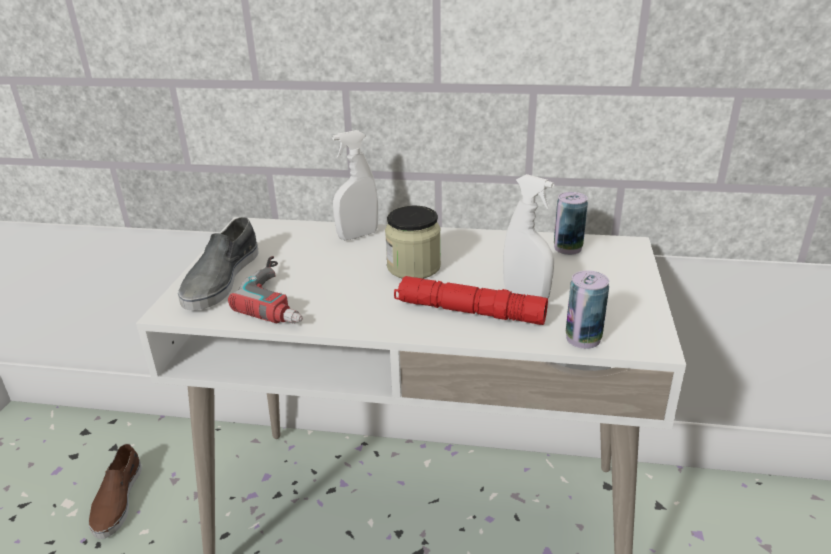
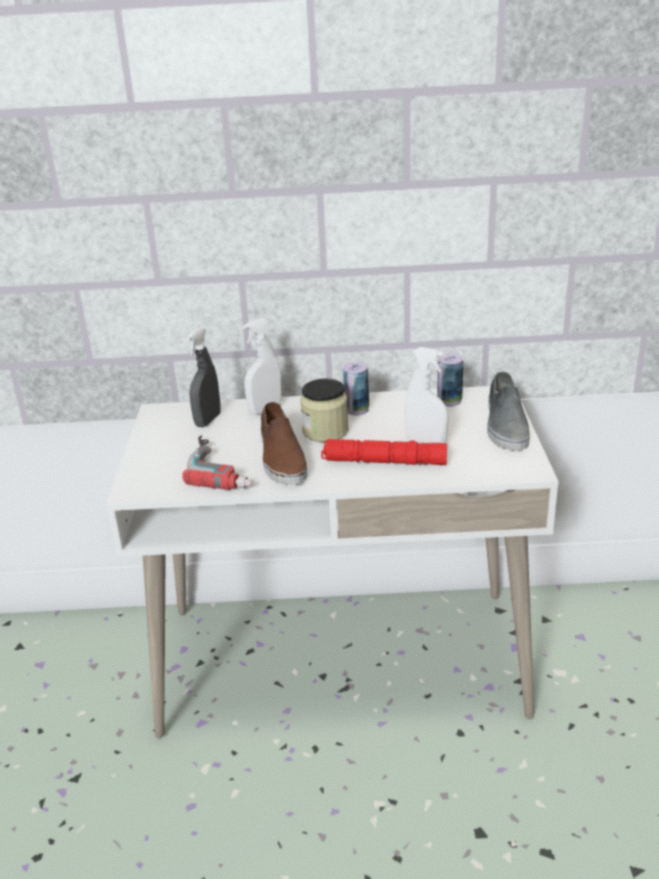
camera: 10 degrees left, 0 degrees up
(117, 499) = (43, 690): brown shoe -> brown shoe (281, 458)
(221, 279) = (160, 460): grey shoe -> grey shoe (505, 425)
(292, 241) = (208, 420): none -> grey spray bottle
(583, 339) = (479, 472): can -> can (356, 410)

